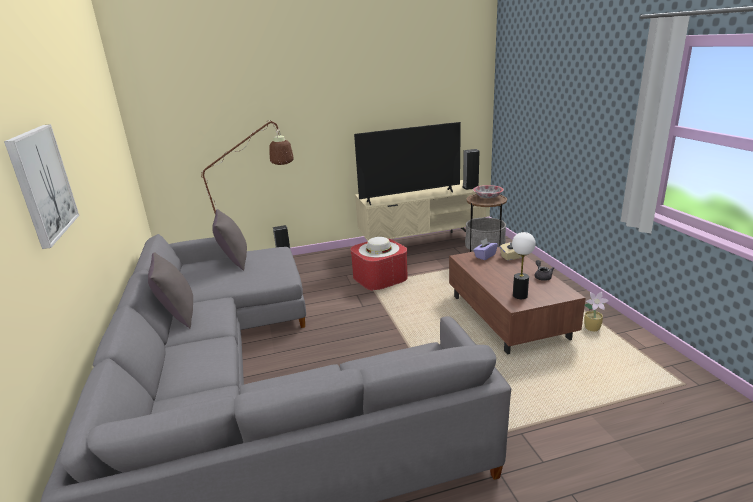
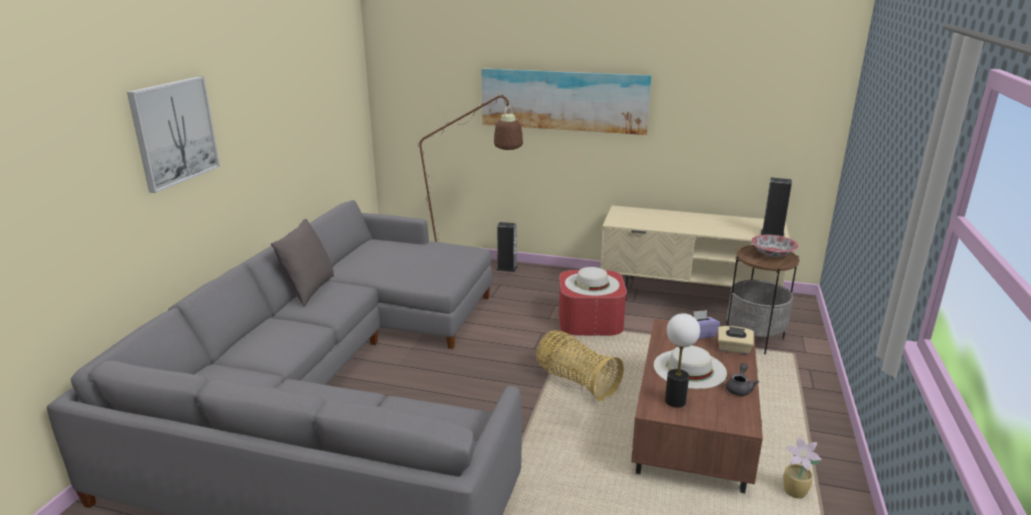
camera: 30 degrees right, 0 degrees up
(234, 261) = (413, 250): grey pillow -> none
(307, 121) = (563, 100): none -> picture
(410, 197) = (673, 226): television -> none
(412, 316) = (576, 381): none -> basket
(504, 275) = (689, 369): none -> white hat

